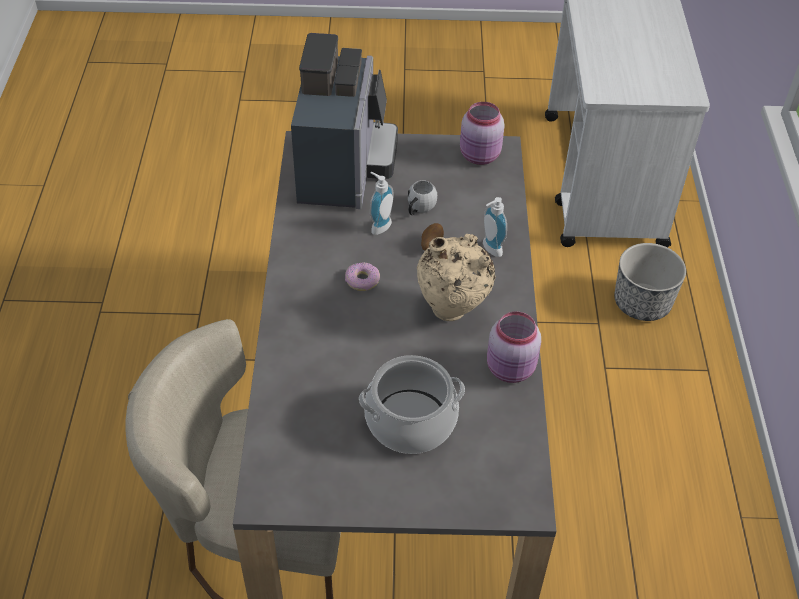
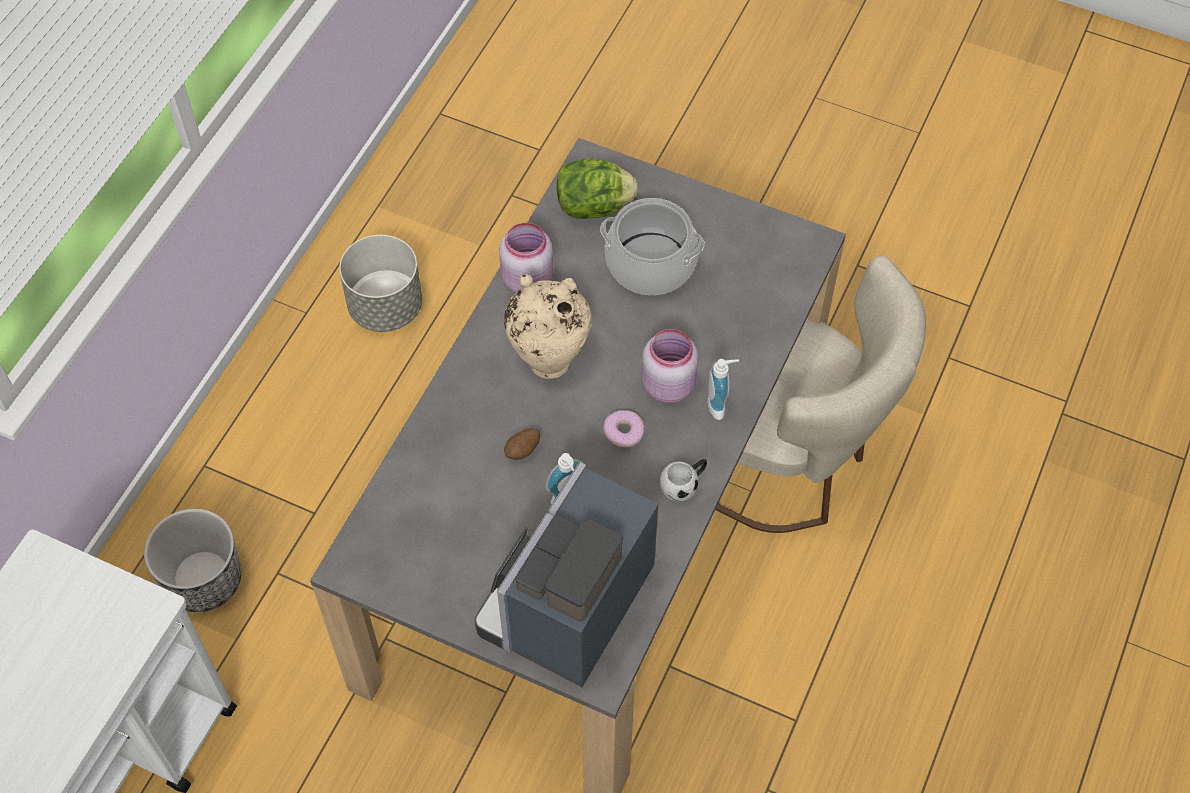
camera: 155 degrees left, 10 degrees up
(419, 209) = (508, 508): white mug -> white mug (684, 485)
(480, 156) = (383, 563): pink jar -> pink jar (668, 384)
(489, 249) = (461, 420): soap dispenser -> soap dispenser (720, 405)
(495, 459) = (593, 206): none -> lettuce
(680, 550) = (386, 306): none -> grey planter

